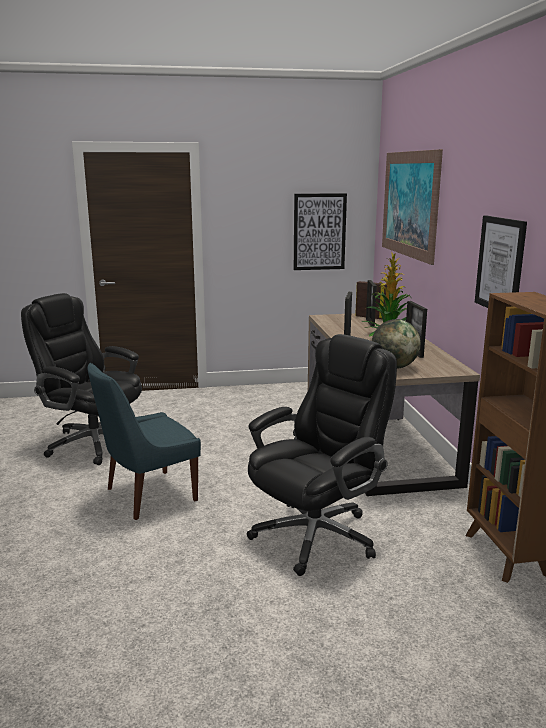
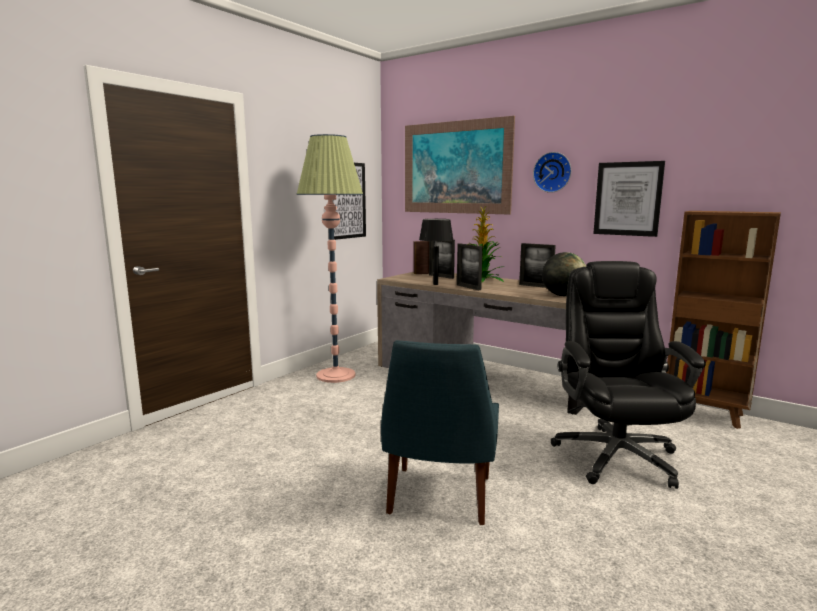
camera: 45 degrees left, 5 degrees down
(93, 443) = (258, 480): black office chair -> none
(263, 397) = (336, 375): none -> floor lamp
(333, 330) = (435, 284): none -> black table lamp
(459, 221) = (553, 172): none -> wall clock

